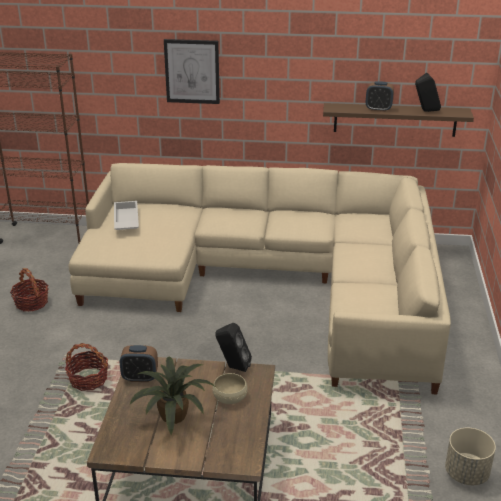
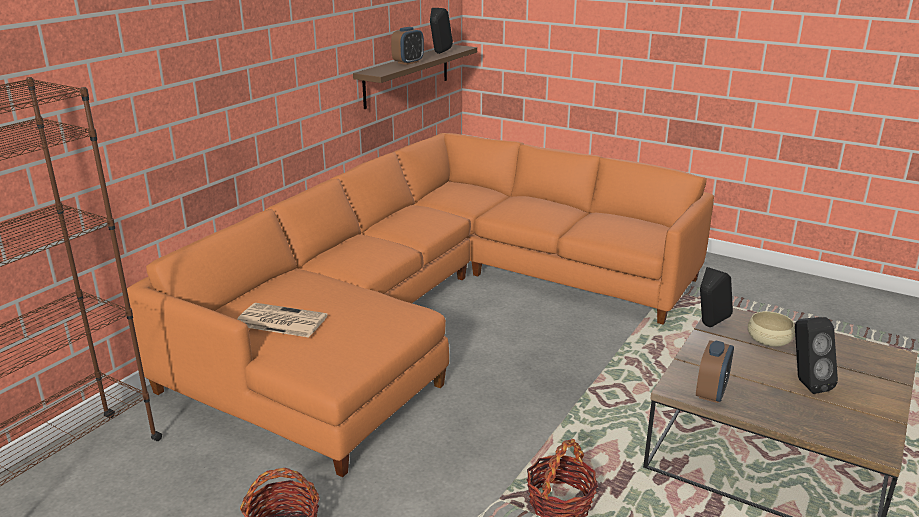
camera: 65 degrees left, 5 degrees down
(125, 221) = (280, 321): white tray -> newspaper
(174, 417) = (805, 383): potted plant -> black speaker
(192, 71) = (214, 66): picture -> none
(273, 282) = (433, 307): beige sofa -> orange sofa
(466, 474) = (815, 299): beige planter -> none

